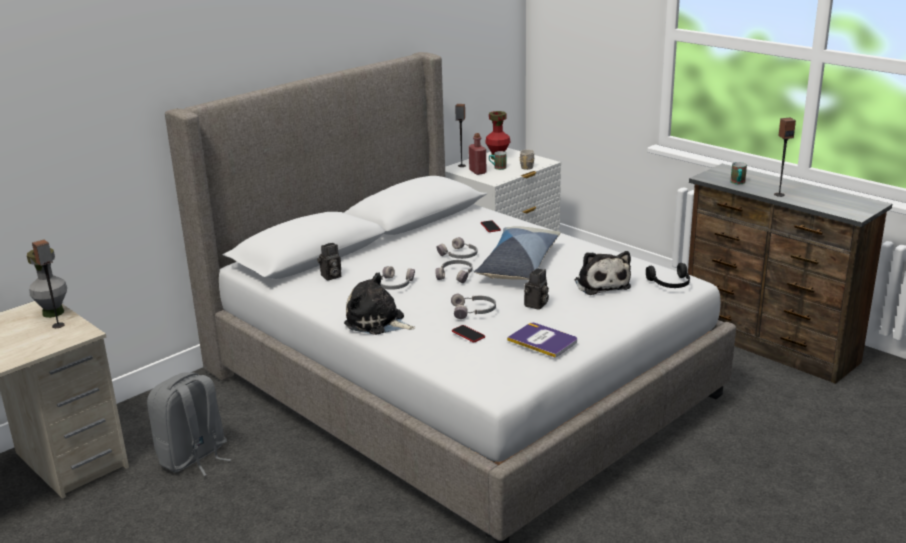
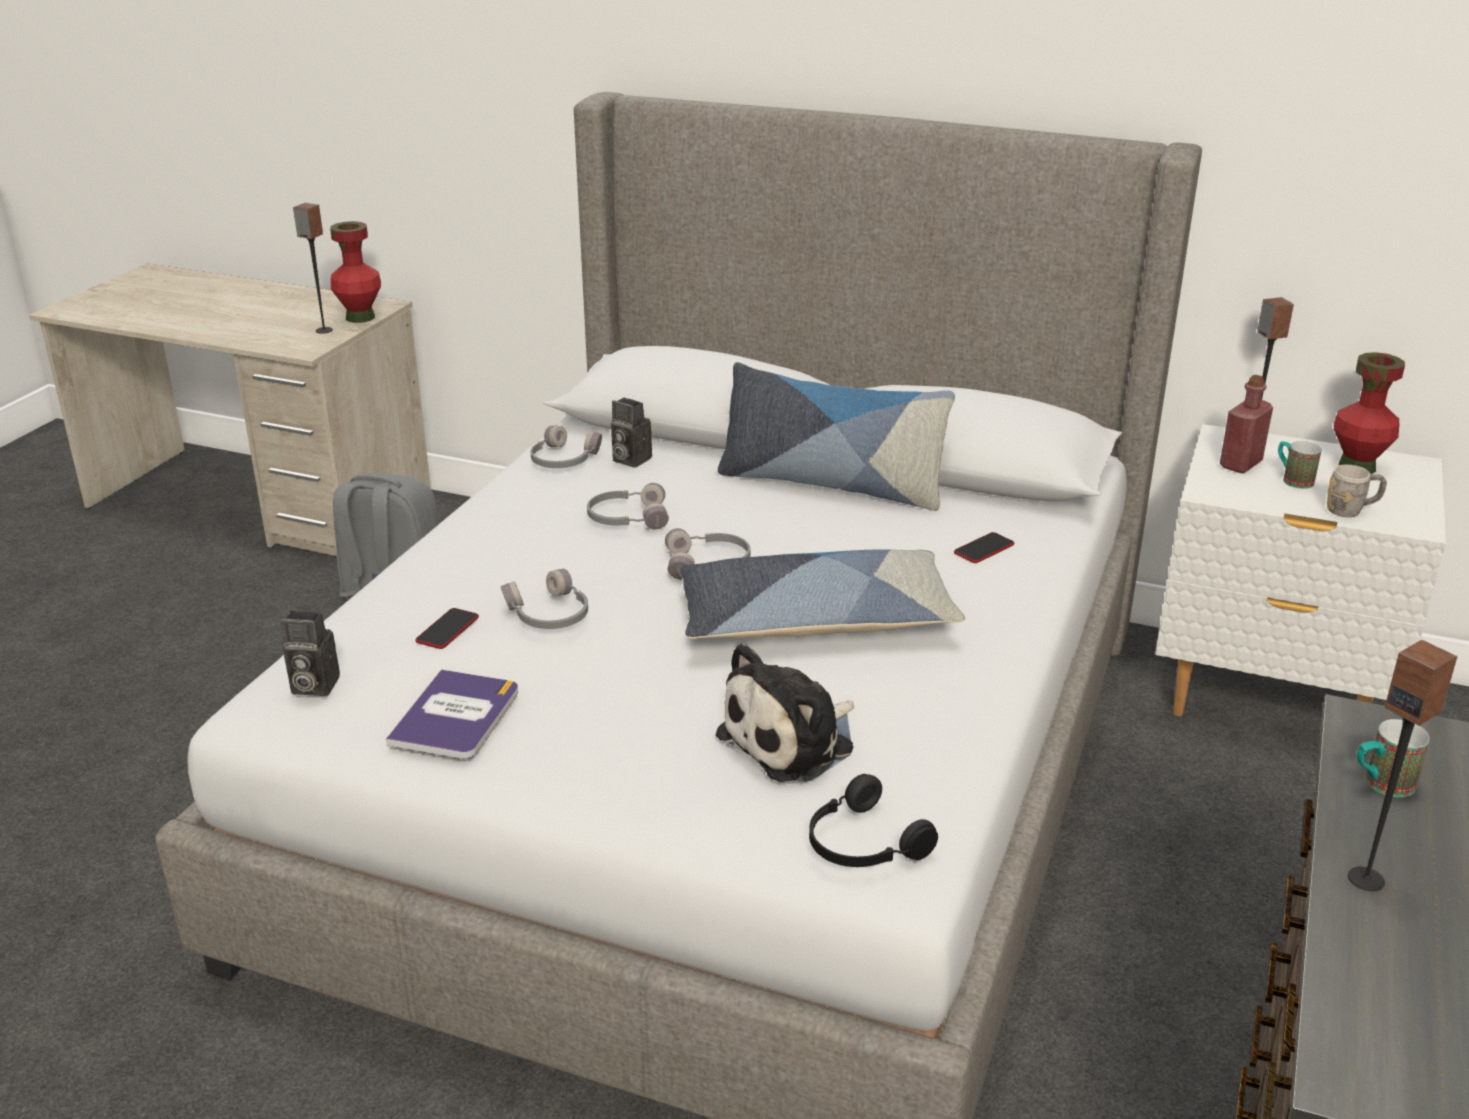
camera: 65 degrees right, 5 degrees up
(53, 312) = (360, 317): grey vase -> red vase
(377, 322) = (474, 540): plush toy -> none
(405, 241) = (831, 484): none -> pillow
(459, 255) = (808, 548): grey headphones -> grey headphones (563, 460)
(536, 305) = (630, 680): camera -> camera (311, 686)

